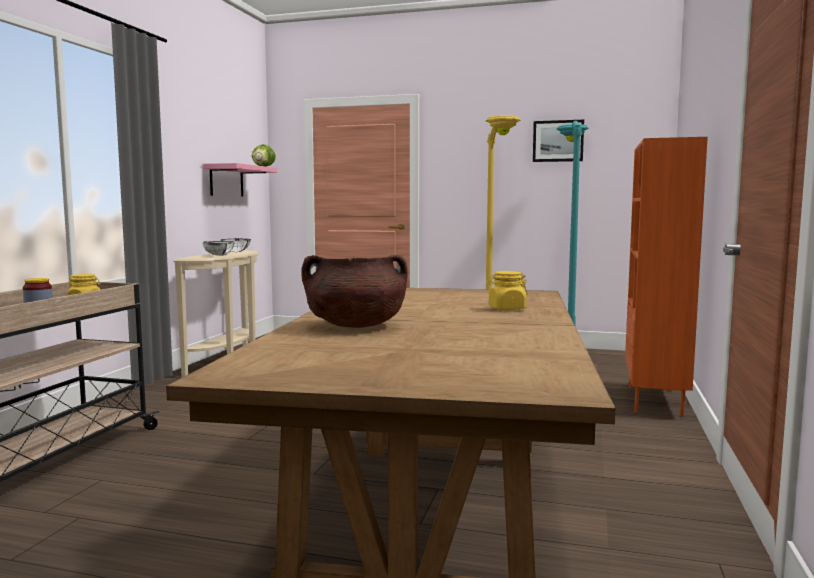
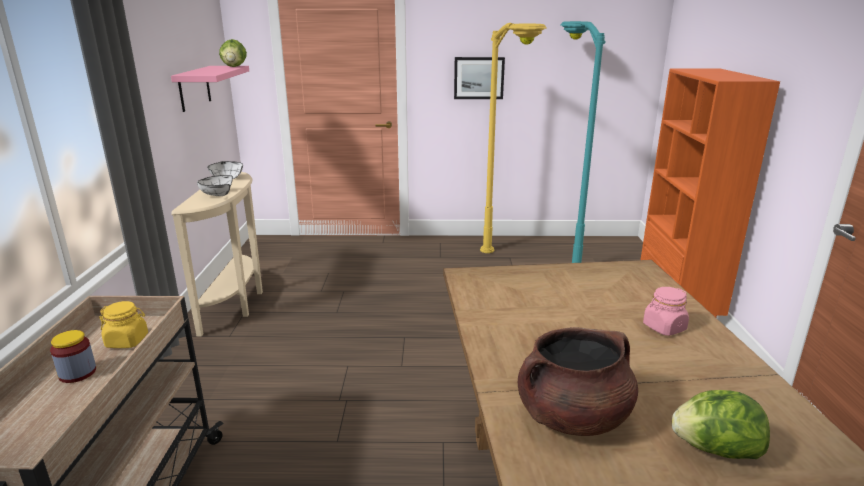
camera: 15 degrees left, 15 degrees up
(450, 339) = (715, 450): none -> lettuce
(506, 308) = (664, 327): yellow jar -> pink jar
(558, 141) = (554, 34): picture -> picture (478, 78)

